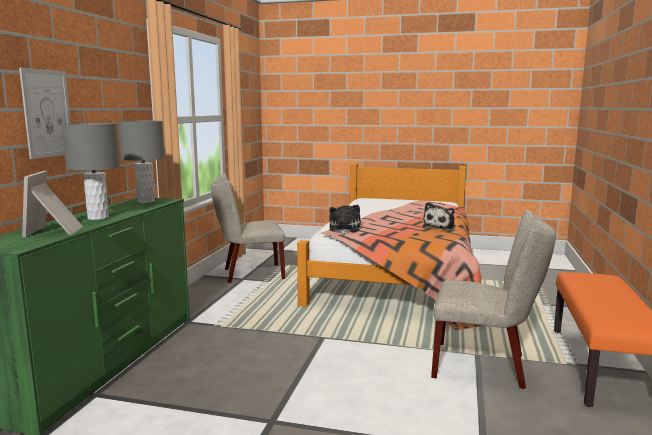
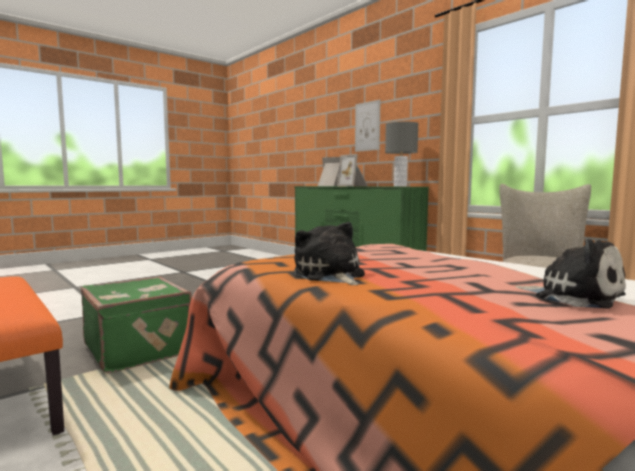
camera: 125 degrees right, 5 degrees down
(98, 217) = (353, 186): grey table lamp -> picture frame
(344, 229) = (393, 248): plush toy -> plush toy (573, 296)
(485, 366) = (139, 349): beige chair -> green suitcase

